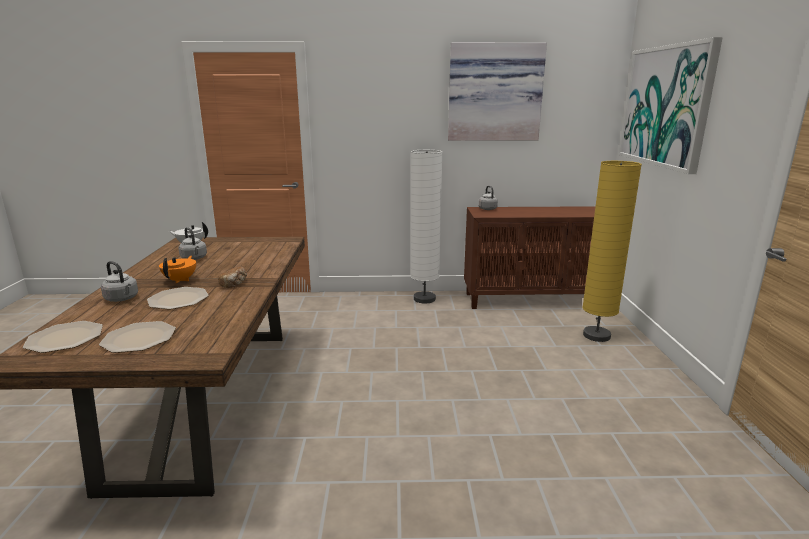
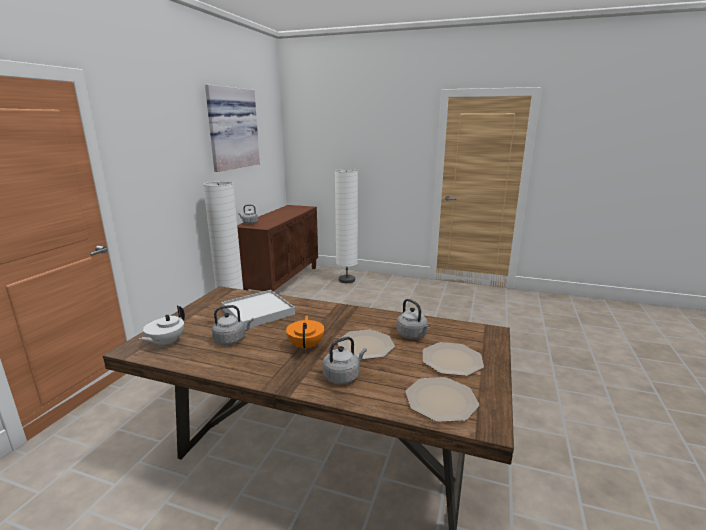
camera: 70 degrees left, 0 degrees up
(181, 280) = (306, 346): orange teapot -> orange teapot turned 60 degrees clockwise
(200, 316) = (412, 335): none -> grey kettle
(234, 284) = (341, 320): bread -> none
(249, 256) = (258, 312): none -> white tray
(596, 336) = (346, 280): yellow floor lamp -> white floor lamp
(665, 106) = (336, 135): picture -> none

